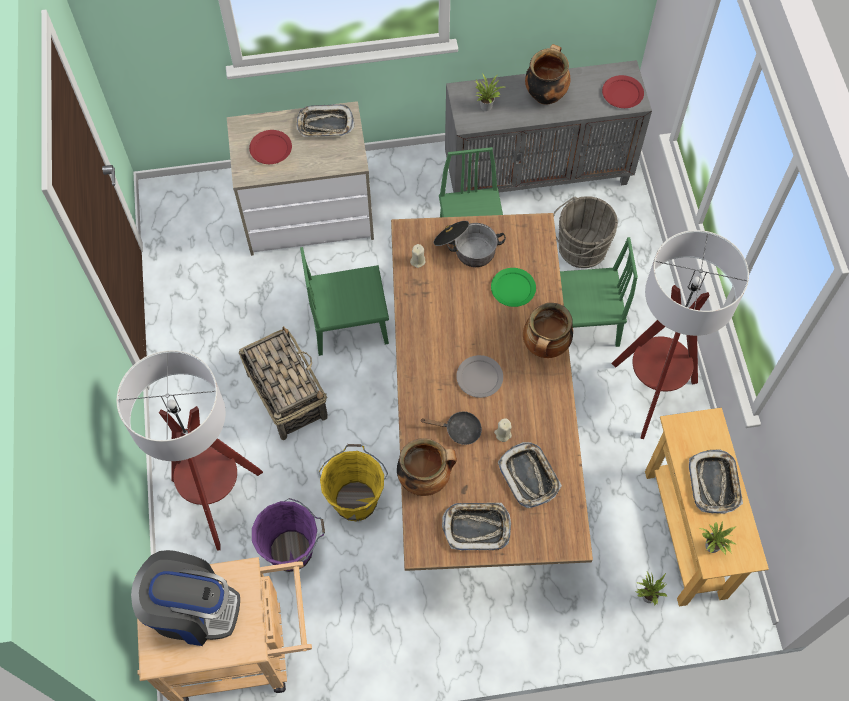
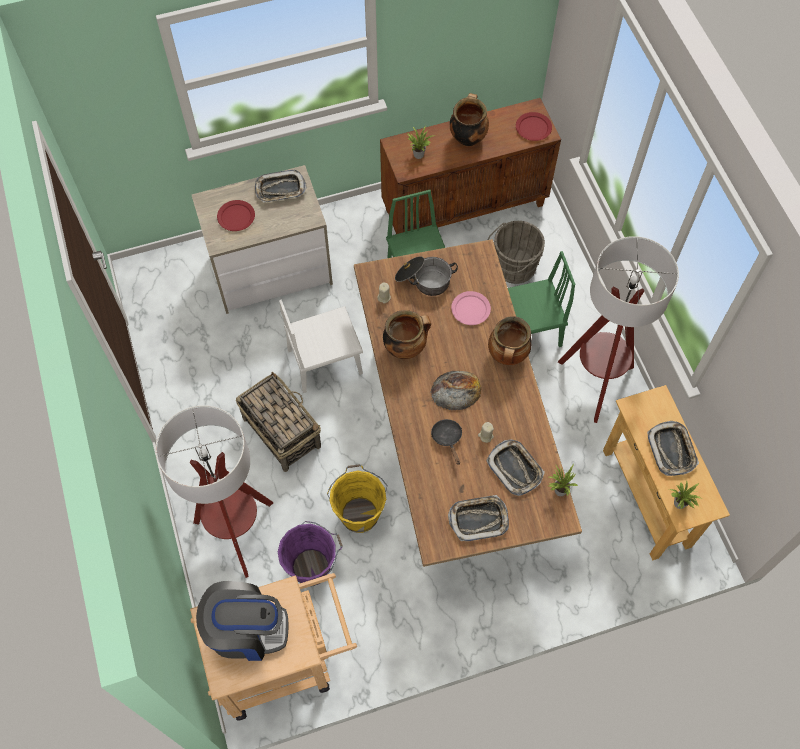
camera: 10 degrees left, 0 degrees up
(349, 324) = (325, 361): green chair -> white chair
(425, 478) = (426, 484): cooking pot -> cooking pot (405, 347)
(459, 430) = (447, 438): black frying pan -> black frying pan turned 105 degrees counterclockwise
(479, 377) = (456, 390): grey plate -> bread
(513, 288) = (470, 309): green plate -> pink plate
(538, 173) = (465, 206): grey cabinet -> brown cabinet
(647, 596) = (624, 556): potted plant -> potted plant (558, 490)

